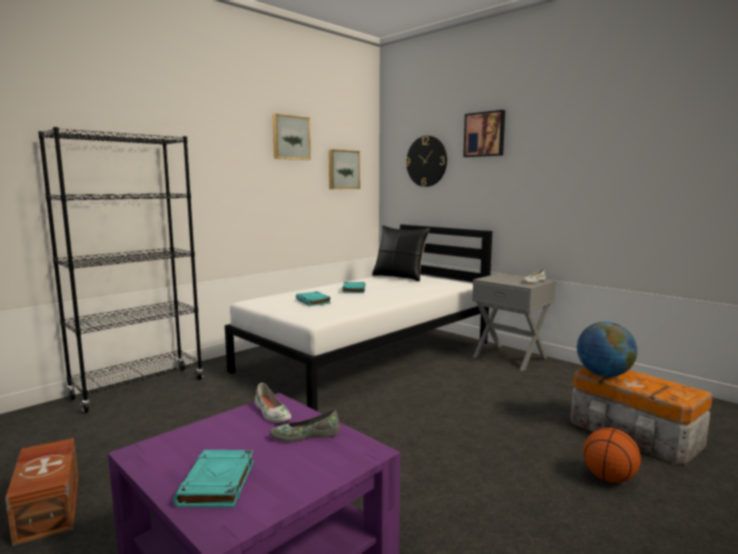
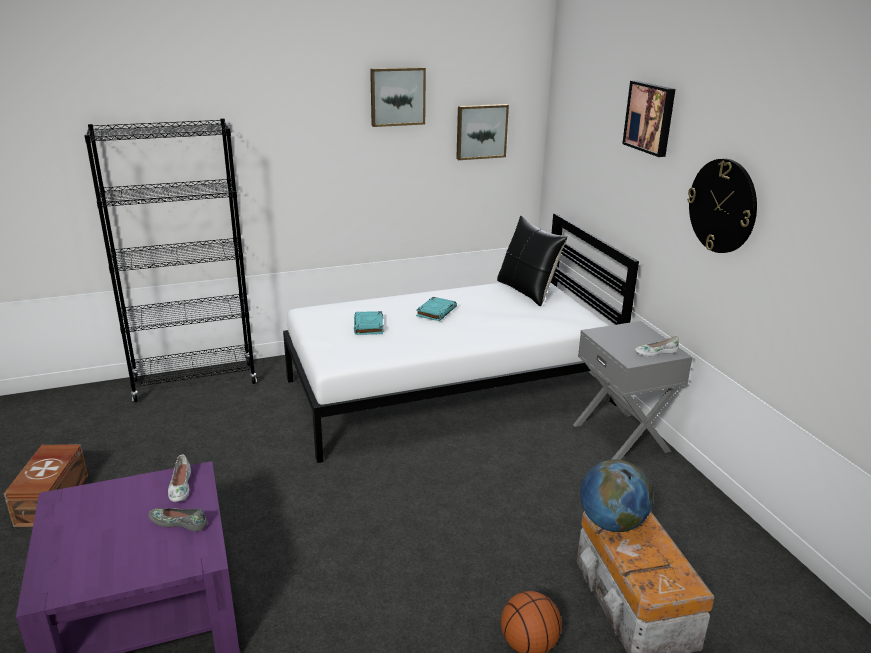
camera: 25 degrees right, 15 degrees up
(217, 484) = (76, 551): turquoise book -> none
(426, 161) = (590, 133): wall clock -> wall clock (722, 206)

